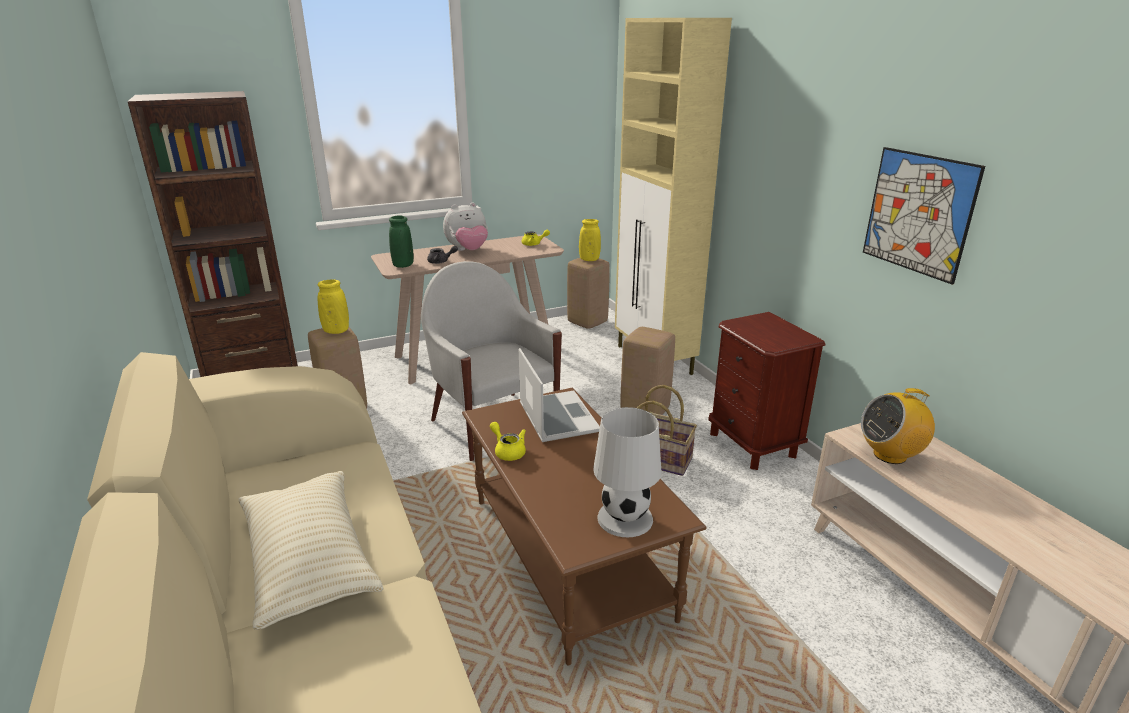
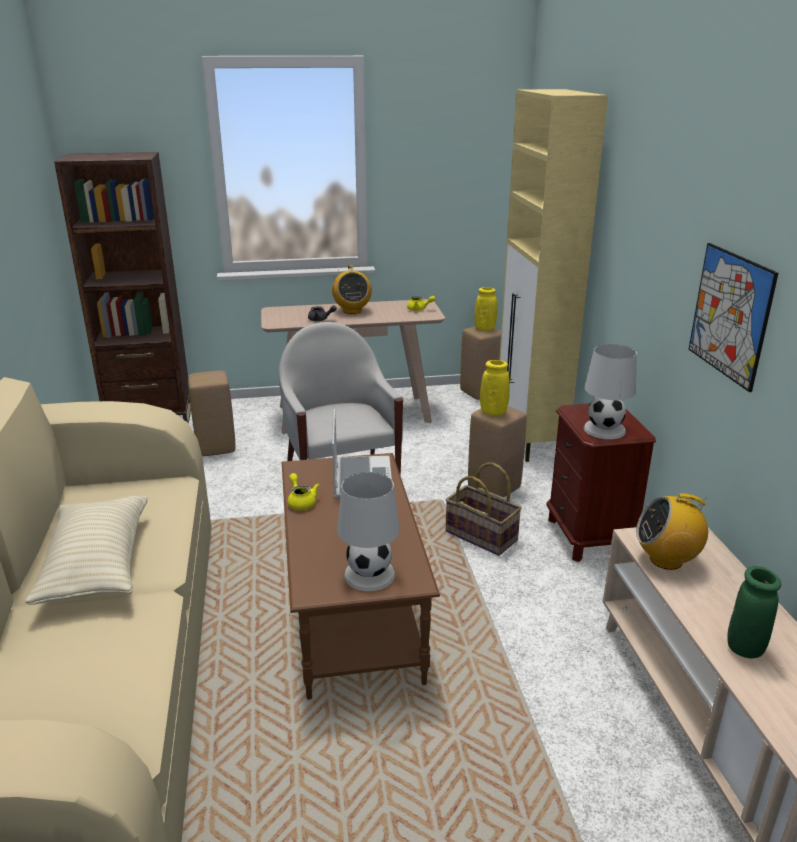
camera: 15 degrees right, 0 degrees up
(336, 331) = (212, 376): yellow vase -> yellow vase (493, 412)
(403, 265) = (284, 320): green vase -> green vase (744, 647)
(468, 250) = (352, 311): plush toy -> radio
(776, 338) = (604, 429): none -> white table lamp

